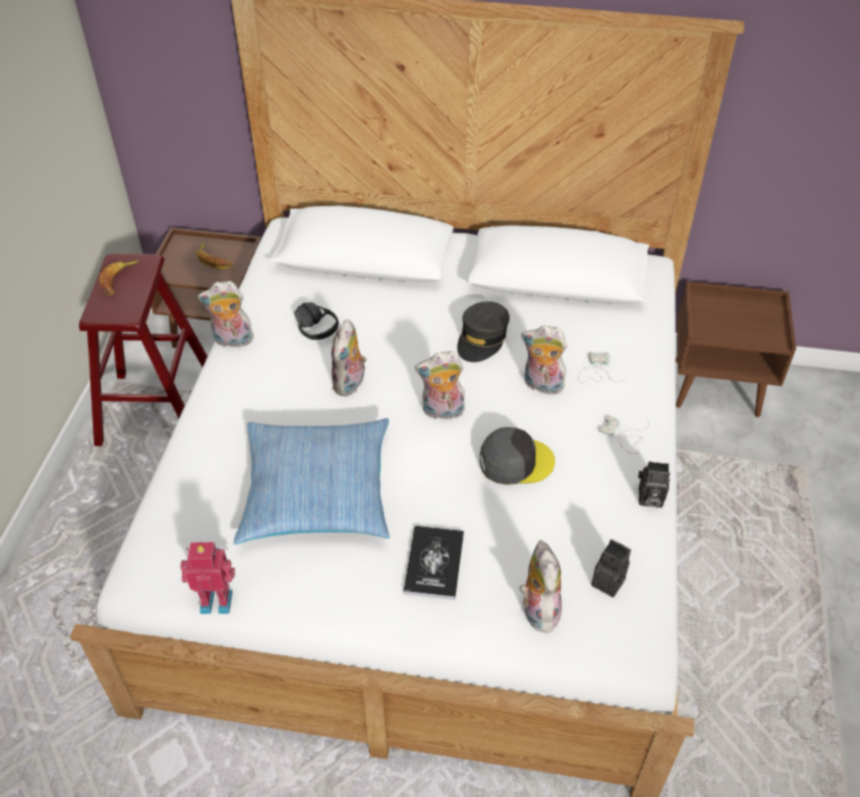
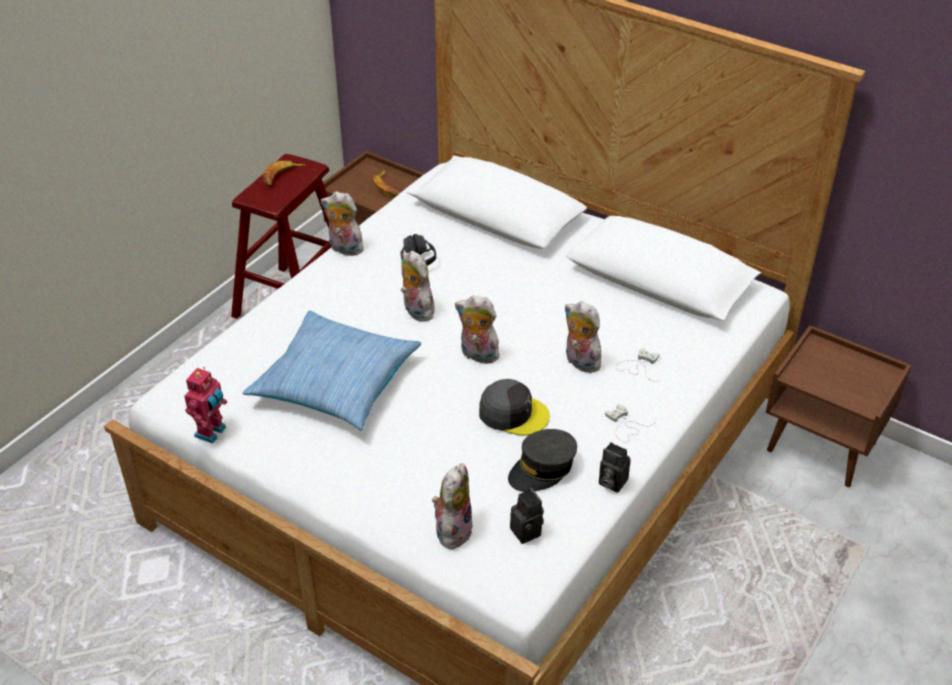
camera: 25 degrees right, 5 degrees down
(216, 599) = (212, 432): toy robot -> toy robot turned 90 degrees clockwise
(350, 384) = (416, 311): plush toy -> plush toy turned 105 degrees clockwise
(434, 563) = (392, 466): book -> none
(482, 339) = (553, 309): grey cap -> grey cap (542, 469)

